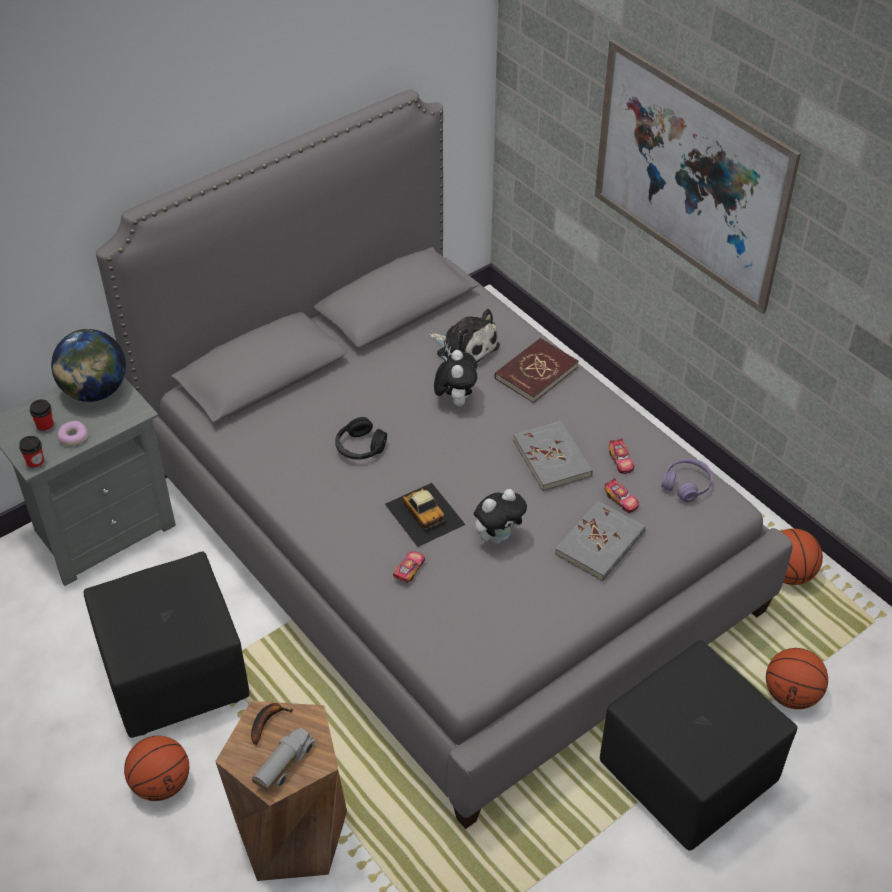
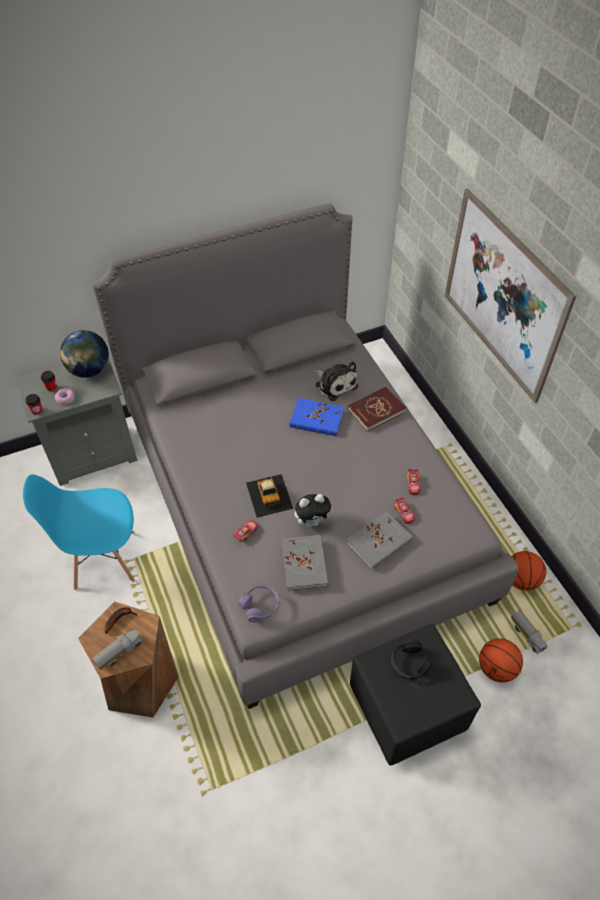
camera: 15 degrees right, 5 degrees up
(161, 784) = (73, 629): basketball -> none
(173, 676) = (103, 559): black ottoman -> blue chair
(360, 447) = (244, 440): black headphones -> black headphones (409, 663)
(455, 400) = (316, 419): plush toy -> blue book
(552, 458) = (367, 473): grey book -> grey book (304, 564)
(686, 485) = (452, 512): purple headphones -> purple headphones (260, 606)
(819, 643) = (527, 635): none -> toy truck

